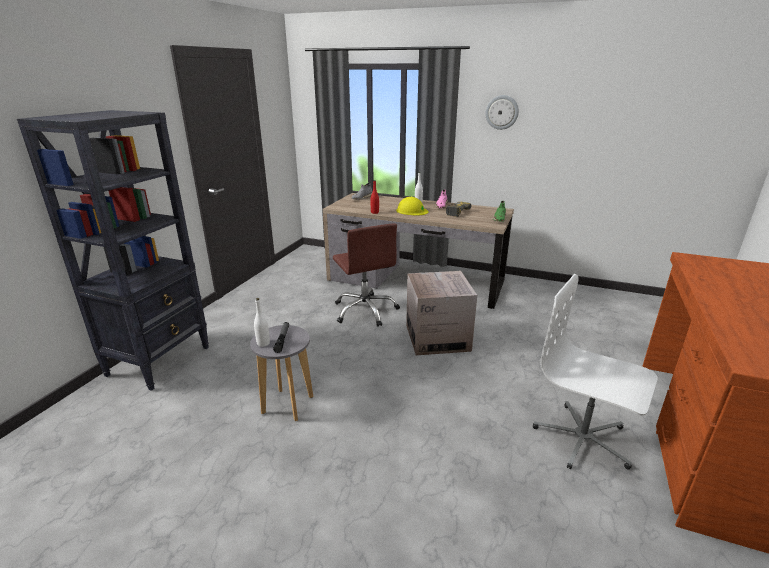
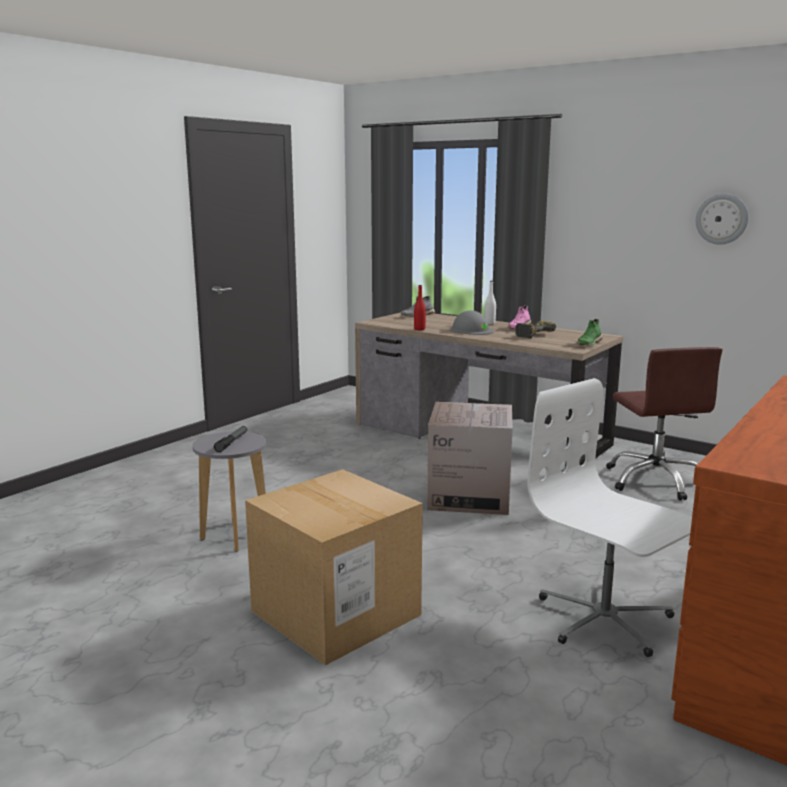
camera: 15 degrees right, 10 degrees down
(160, 360) = (112, 480): black bookcase -> none
(263, 343) = (208, 443): white bottle -> none
(365, 310) = (389, 459): brown office chair -> brown office chair (655, 480)
(402, 471) = (336, 613): none -> cardboard box
(412, 211) = (472, 330): yellow hard hat -> grey hard hat
(502, 112) = (609, 200): wall clock -> wall clock (721, 219)

